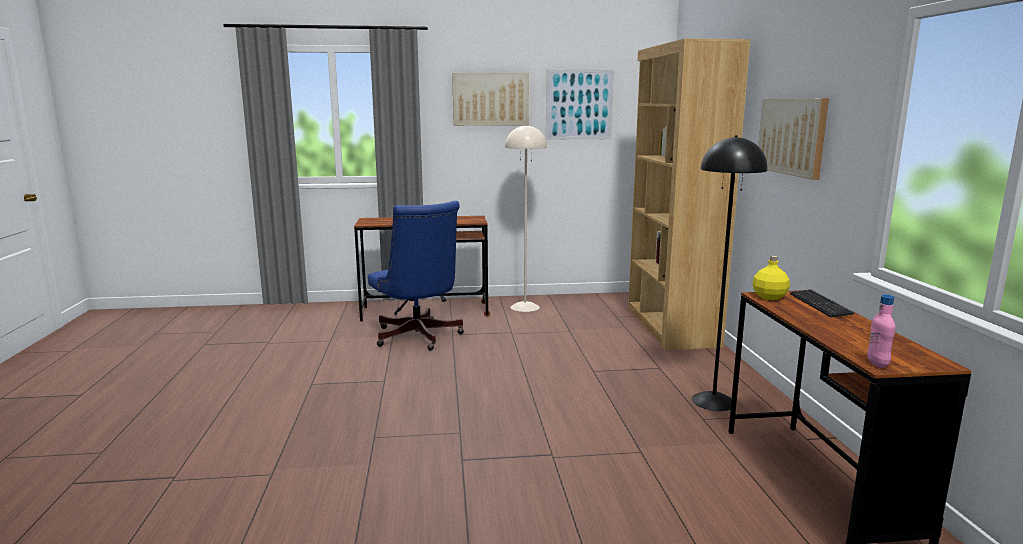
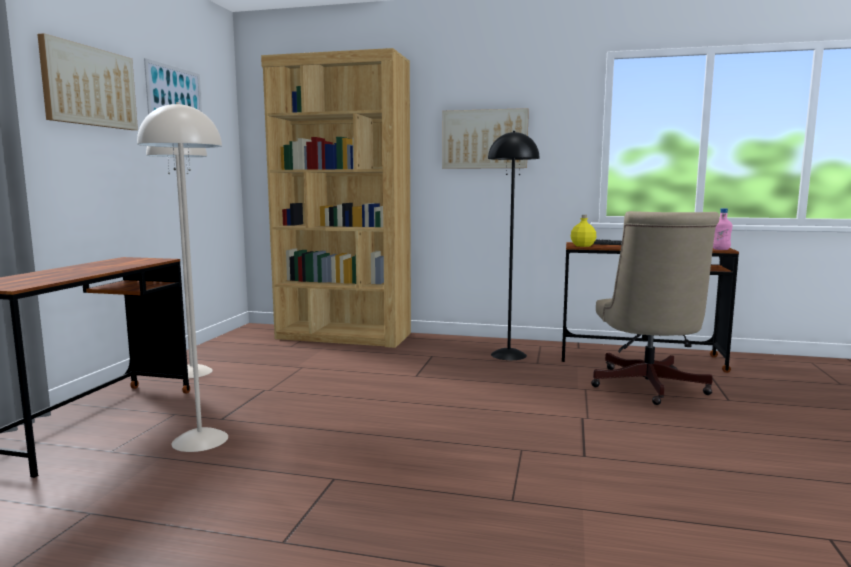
camera: 70 degrees left, 5 degrees down
(418, 338) = (200, 440): blue office chair -> beige floor lamp
(687, 491) = (647, 388): none -> beige office chair

